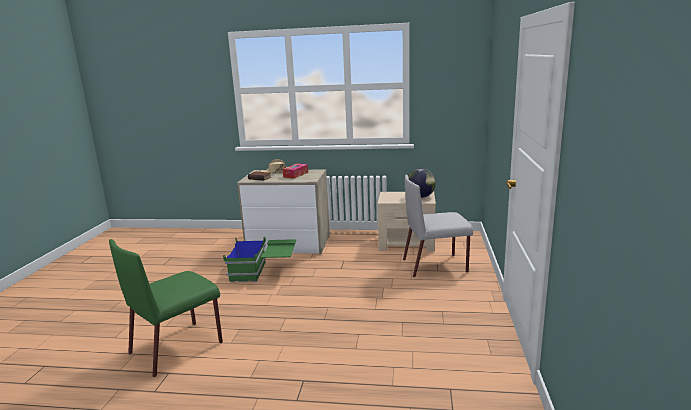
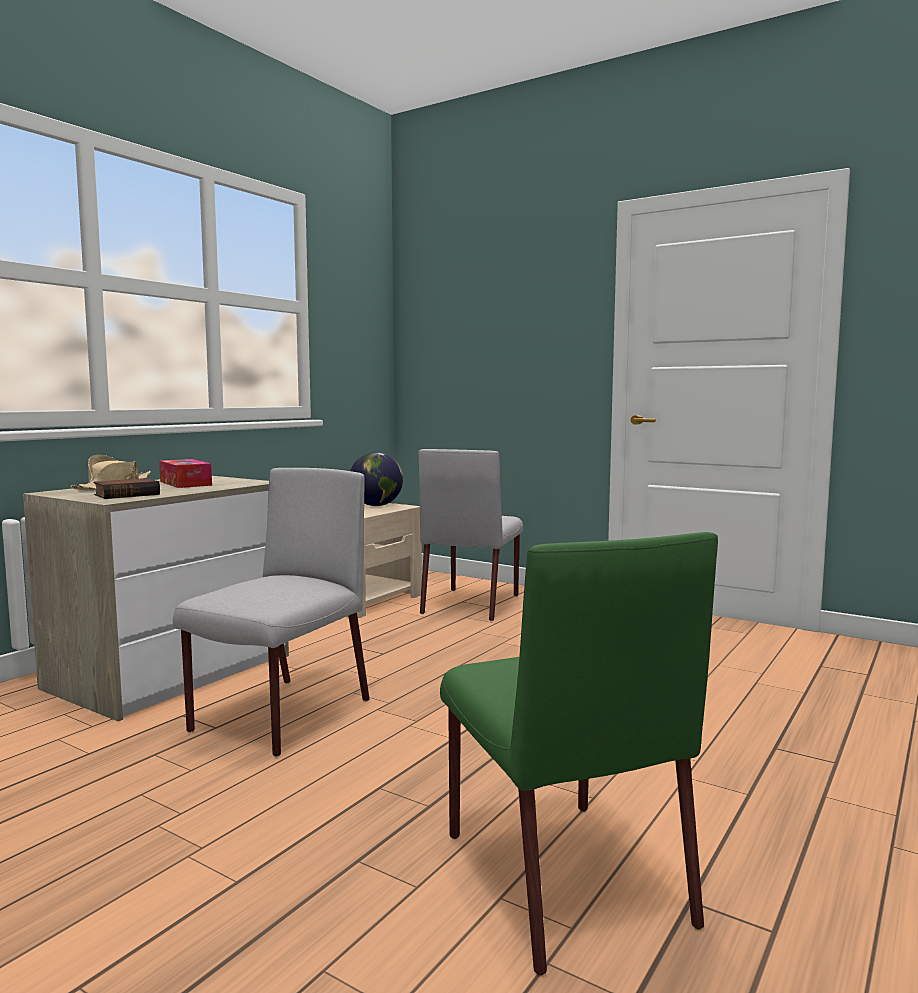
camera: 65 degrees left, 10 degrees down
(264, 272) = (280, 716): green storage box -> grey chair

